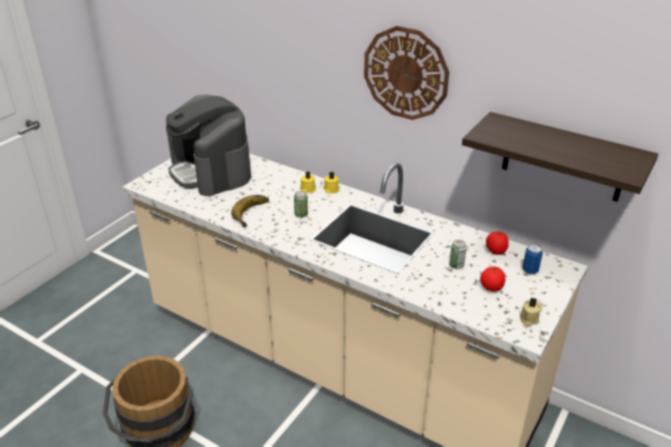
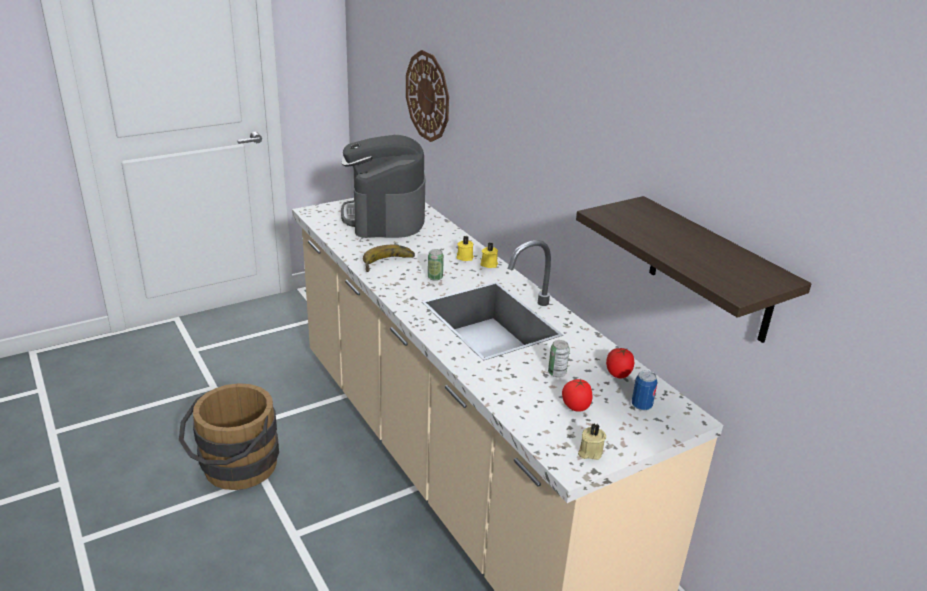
camera: 25 degrees right, 5 degrees down
(406, 73) = (572, 137): wall clock -> wall clock (428, 96)

